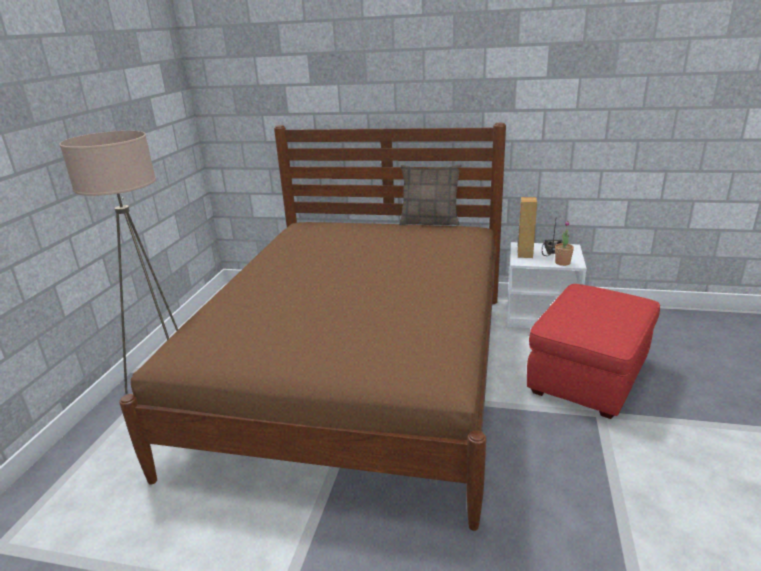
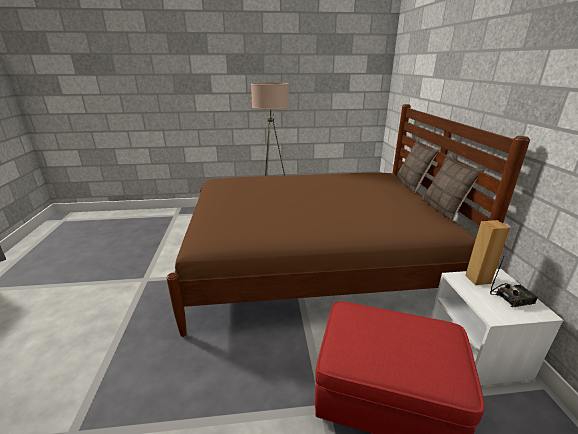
camera: 70 degrees right, 0 degrees up
(354, 220) = (411, 185): none -> pillow
(562, 262) = (485, 306): potted plant -> none

